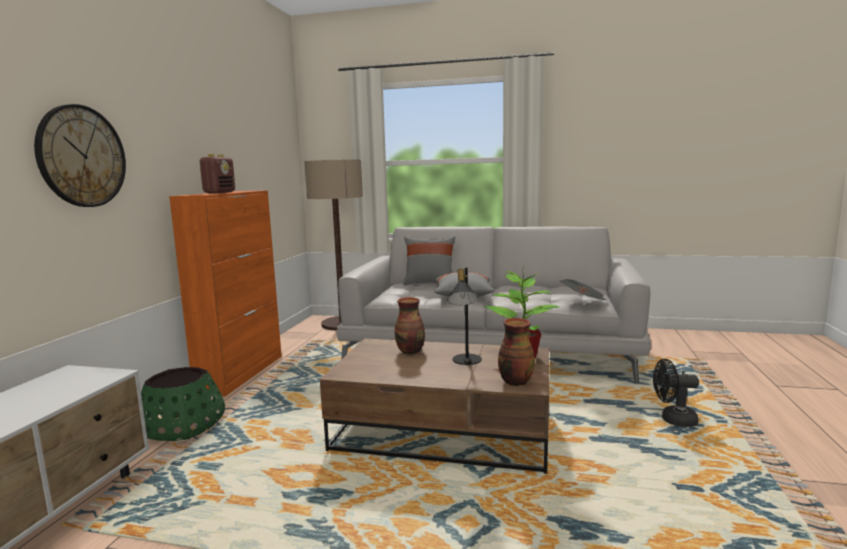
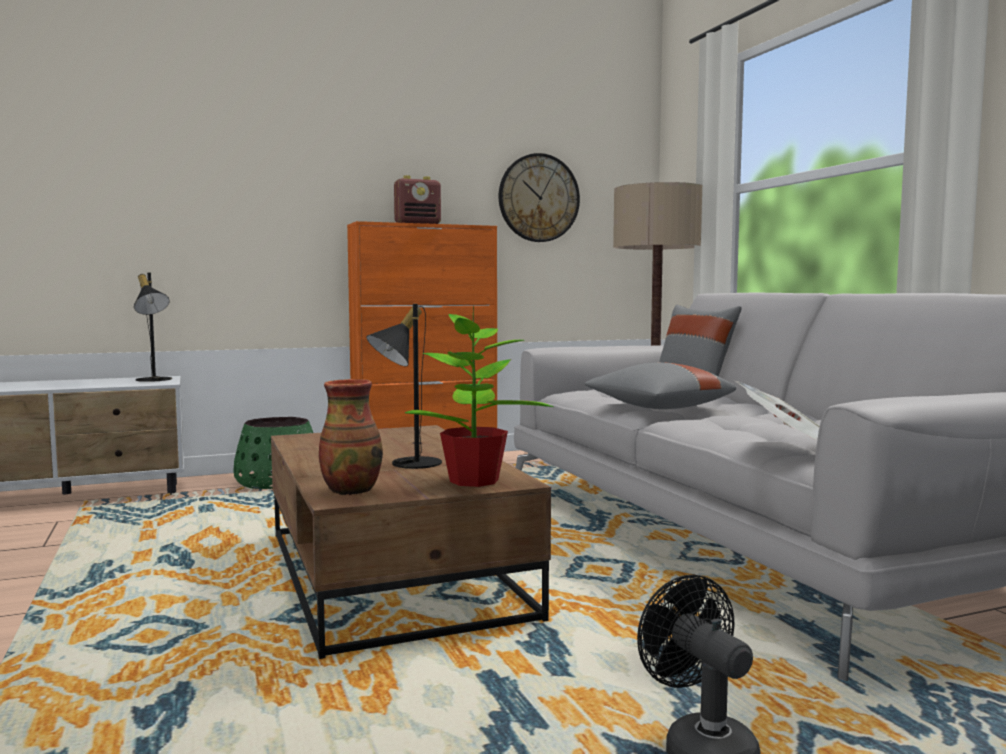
camera: 55 degrees right, 5 degrees down
(81, 156) = (237, 177): wall clock -> wall clock (538, 198)
(81, 376) = (154, 380): none -> black table lamp
(411, 351) = (413, 443): vase -> none

